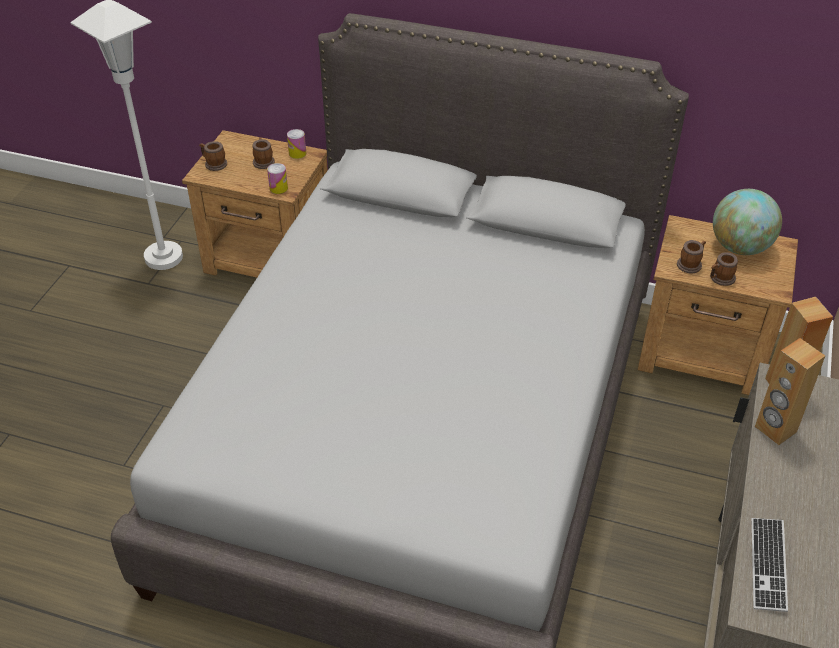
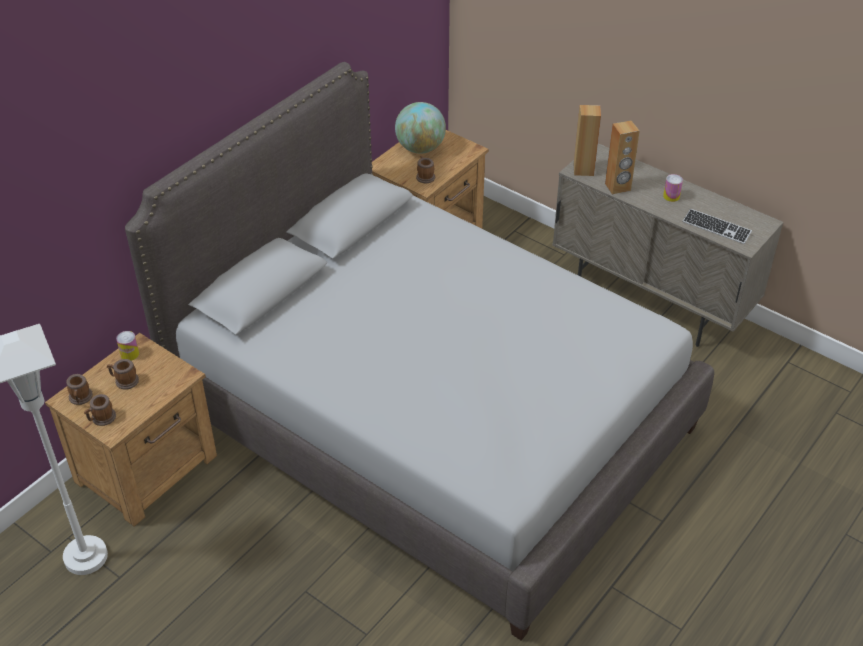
camera: 70 degrees left, 0 degrees up
(278, 188) = (176, 378): can -> can (671, 196)
(720, 279) = (447, 169): mug -> mug (80, 398)

